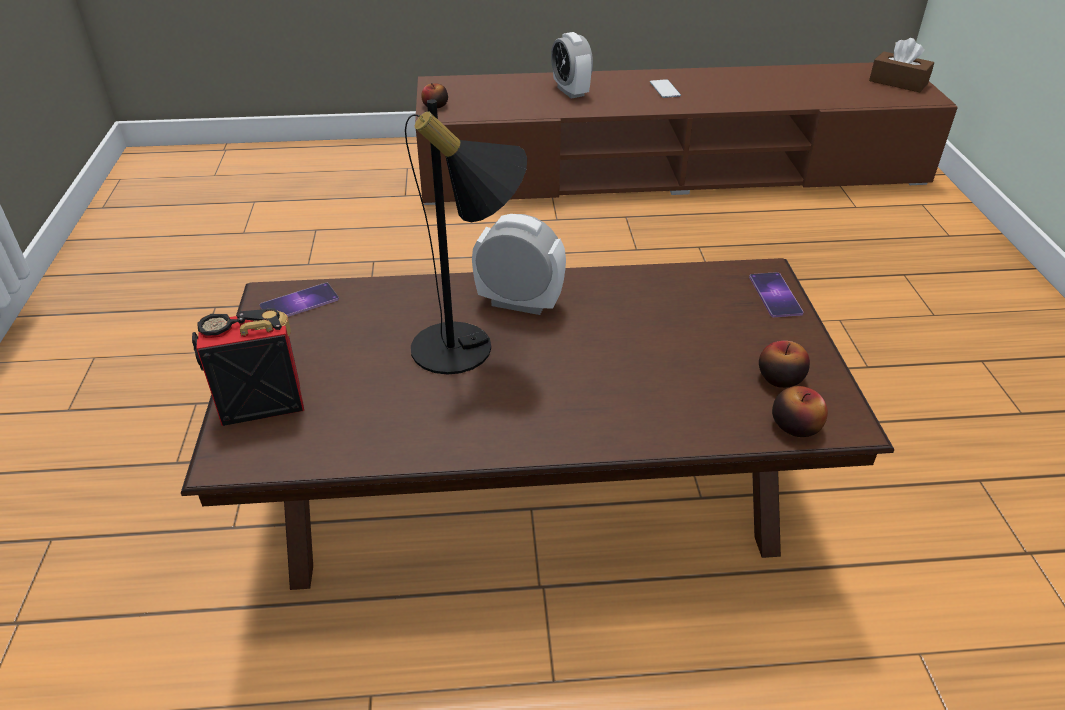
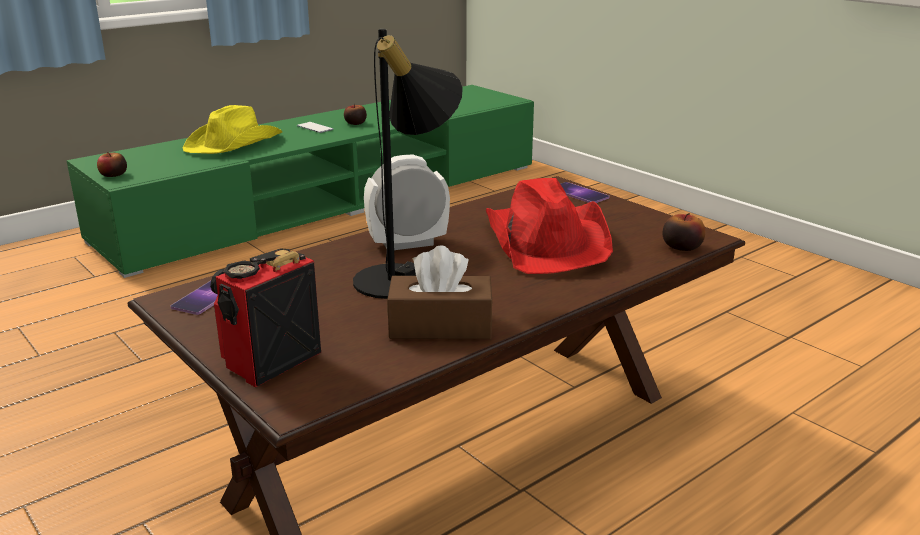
camera: 35 degrees left, 15 degrees down
(570, 91) = (235, 143): alarm clock -> yellow hat
(656, 354) = (548, 241): none -> red hat
(671, 170) = (333, 201): brown tv stand -> green tv stand
(780, 378) = (640, 229): apple -> apple (355, 123)
(898, 82) = (481, 95): brown tissue box -> brown tissue box (440, 326)

